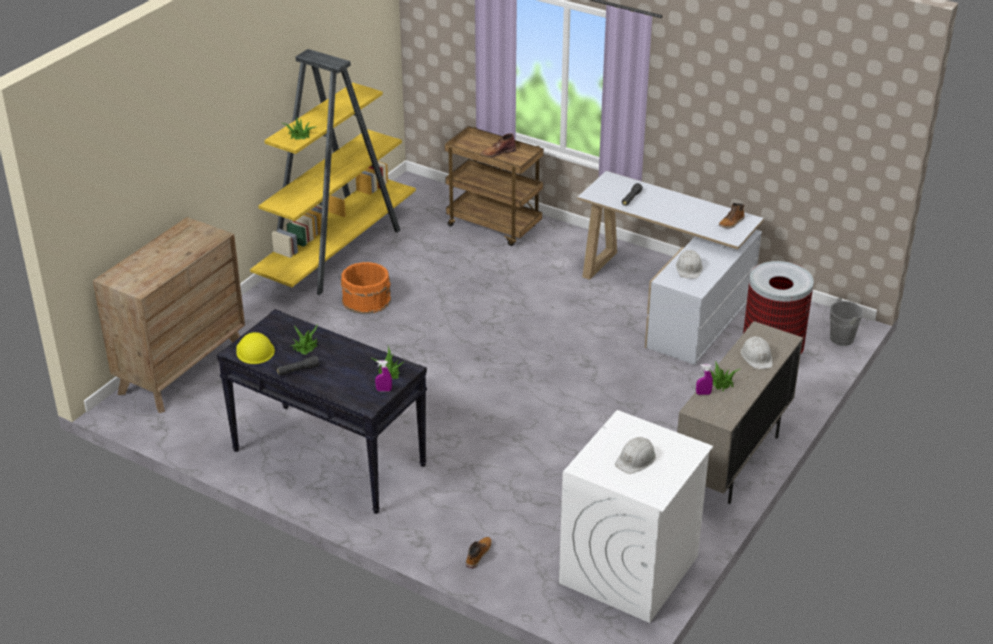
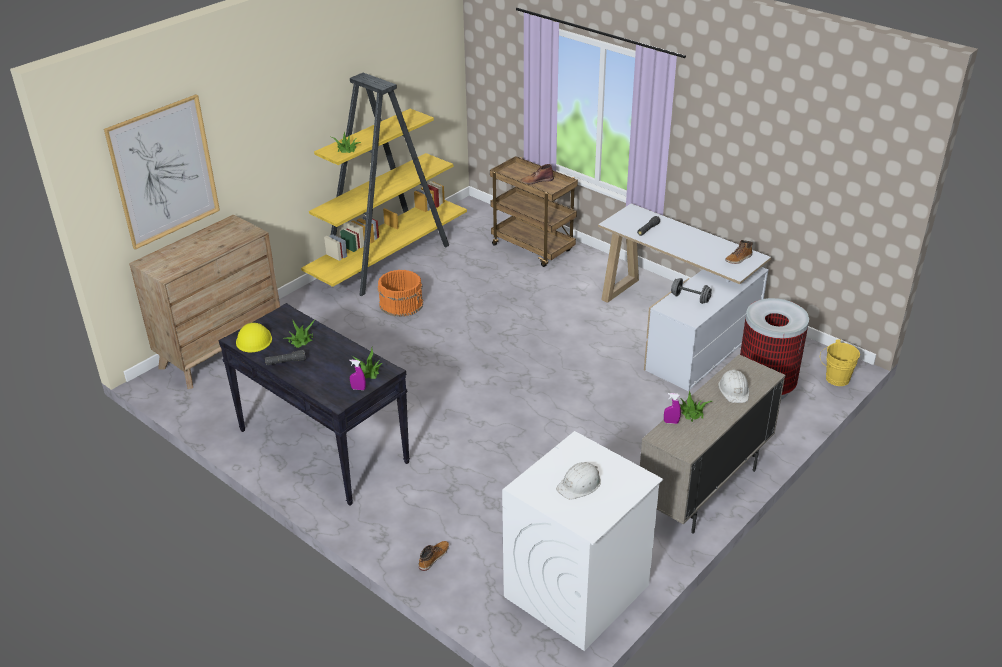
camera: 10 degrees right, 0 degrees up
(125, 177) = (164, 171): none -> picture
(689, 268) = (690, 298): white hard hat -> grey dumbbell
(839, 339) = (834, 379): grey bucket -> yellow bucket

